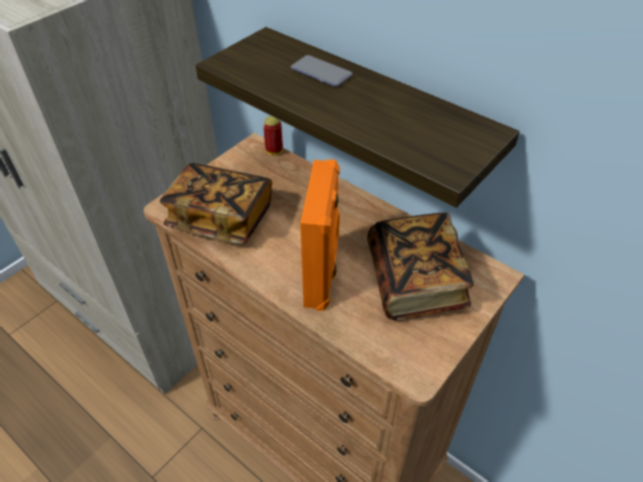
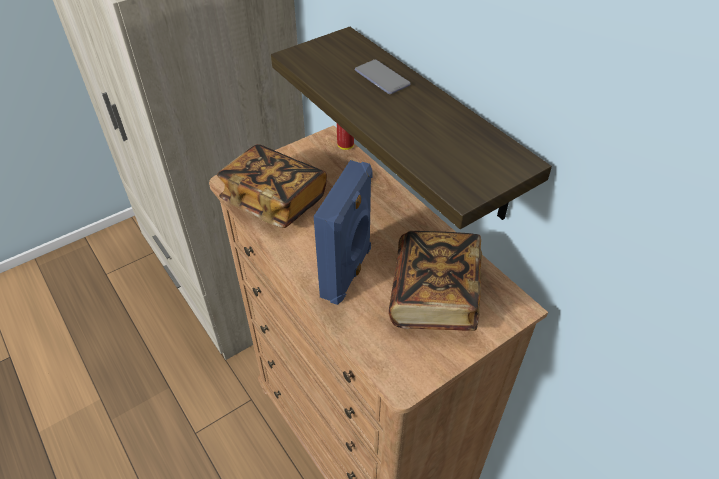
camera: 15 degrees right, 0 degrees up
(322, 276) = (348, 272): orange speaker -> blue speaker

